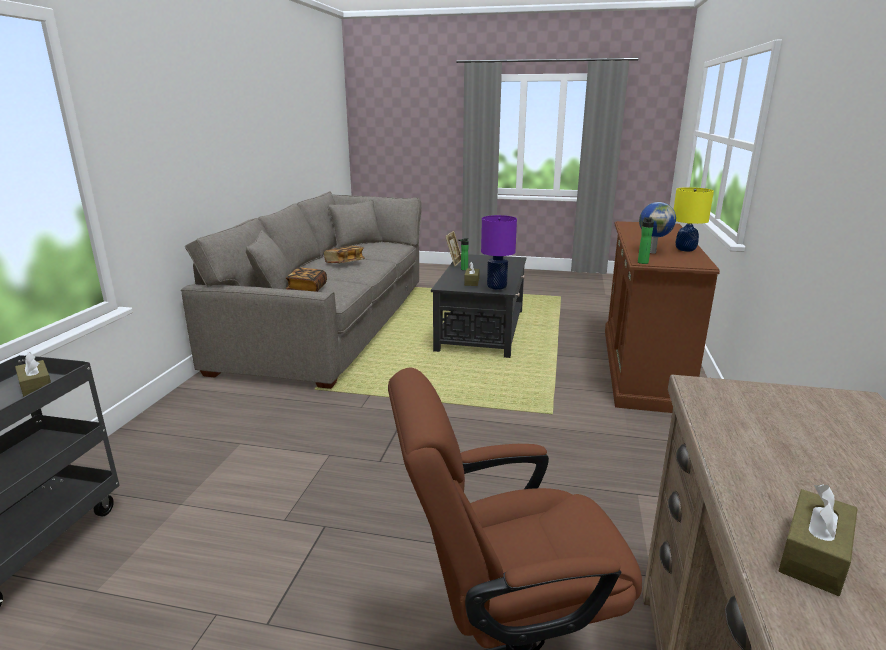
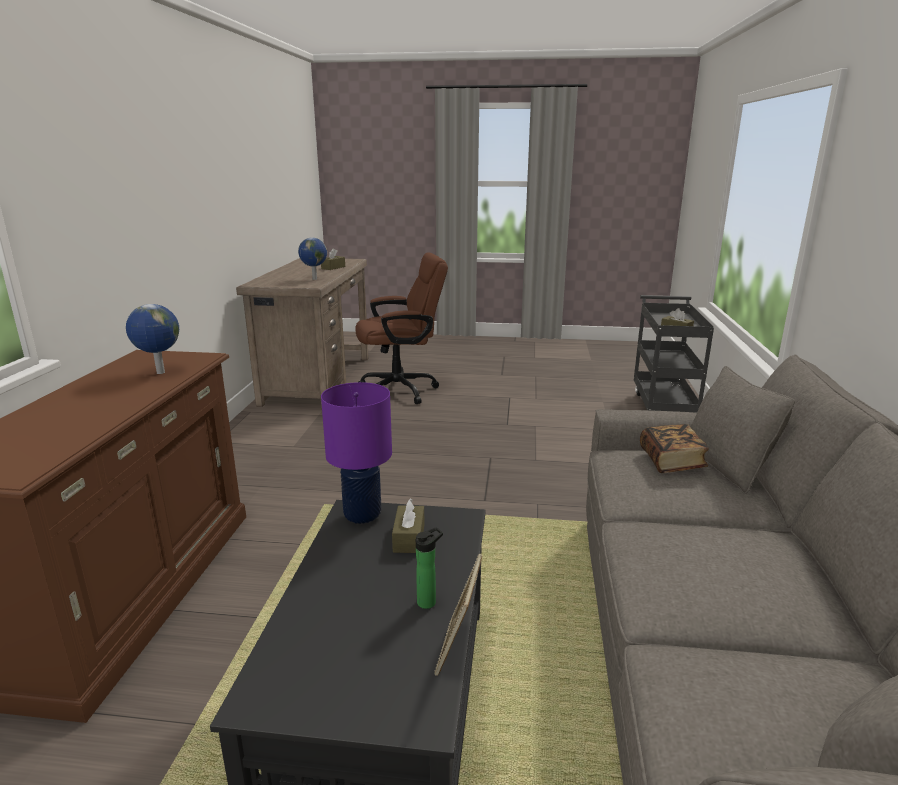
camera: 175 degrees right, 0 degrees up
(344, 263) = (721, 565): book -> none
(642, 262) = (206, 356): bottle -> none
(685, 250) = (101, 379): yellow table lamp -> none
(745, 427) = (314, 279): none -> globe

